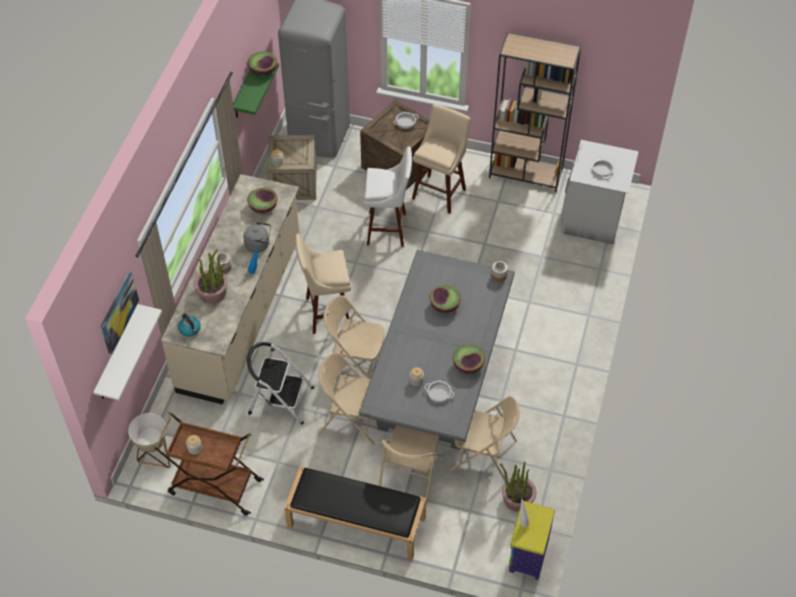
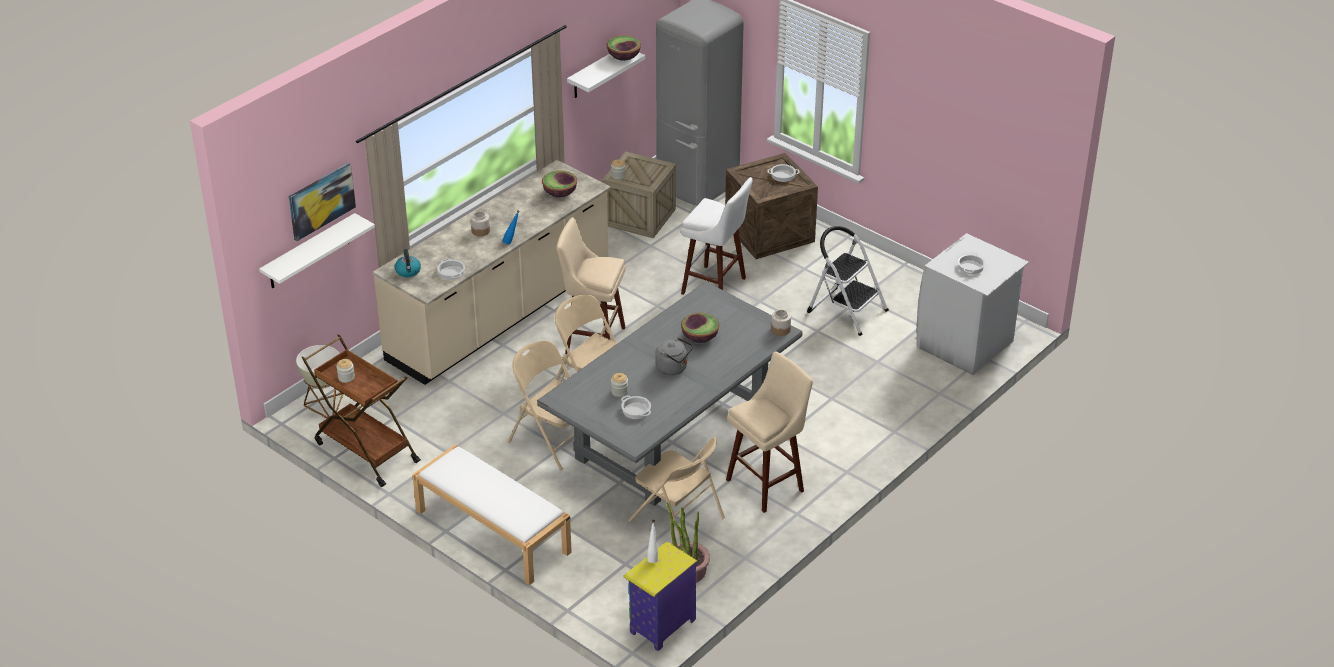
camera: 25 degrees right, 15 degrees down
(212, 292) = (454, 248): potted plant -> none
(225, 317) = (451, 272): none -> cooking pot
(244, 90) = (595, 73): green shelf -> white shelf
(259, 245) = (531, 223): grey kettle -> grey kettle (673, 368)
(279, 400) = (487, 399): step ladder -> step ladder (845, 310)
(355, 522) = (491, 531): black bench -> white bench
(410, 473) = (583, 508): beige chair -> none
(440, 192) = (799, 271): beige stool -> beige stool (767, 484)
(468, 365) = (686, 396): bowl -> none
(526, 173) = (914, 281): bookcase -> none

